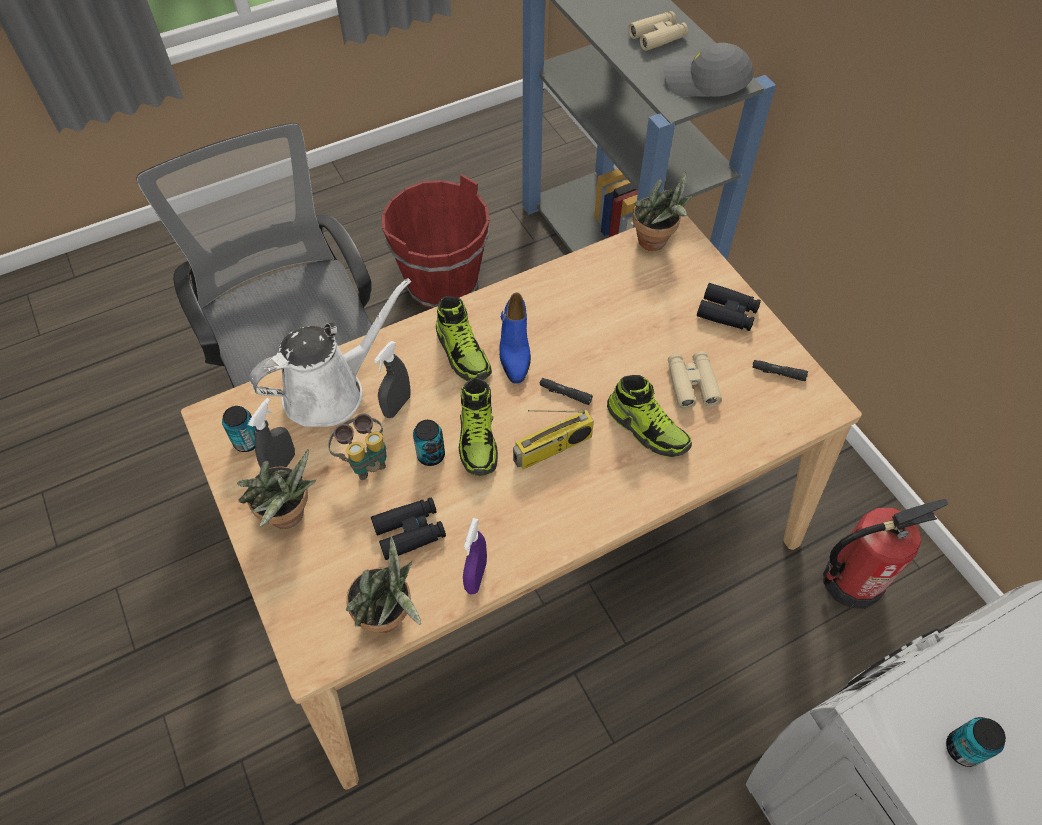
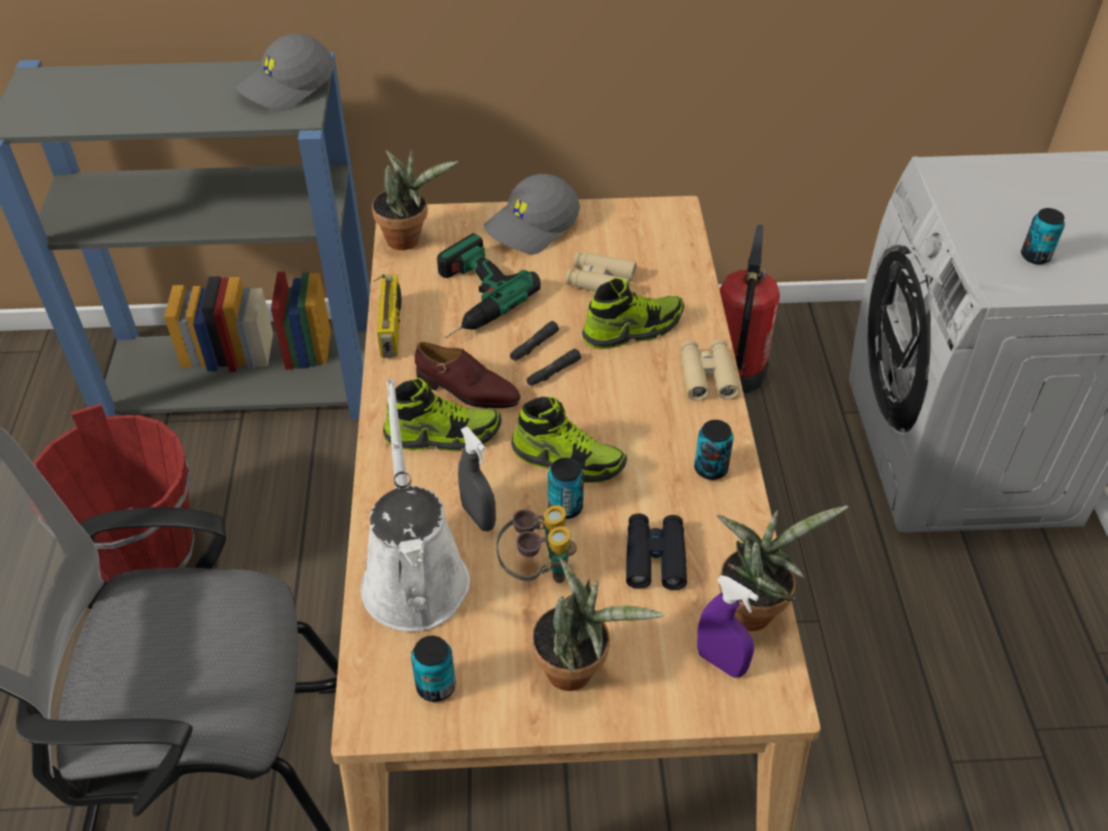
camera: 65 degrees left, 10 degrees down
(282, 465) = (496, 657): grey spray bottle -> none
(476, 576) = (737, 518): purple spray bottle -> purple spray bottle (720, 662)
(514, 348) = (467, 391): blue shoe -> brown shoe
(519, 540) = (710, 469): none -> can
(552, 449) = (616, 406): radio -> radio (392, 329)
(611, 306) = (466, 299): none -> power drill
(657, 37) = (187, 91): beige binoculars -> beige binoculars (707, 376)
(727, 313) = (532, 226): black binoculars -> grey cap
(778, 373) = (623, 224): black flashlight -> black flashlight (534, 346)

